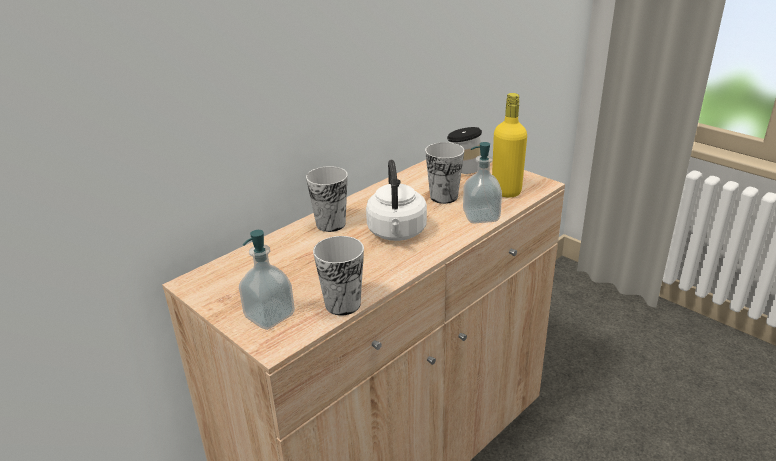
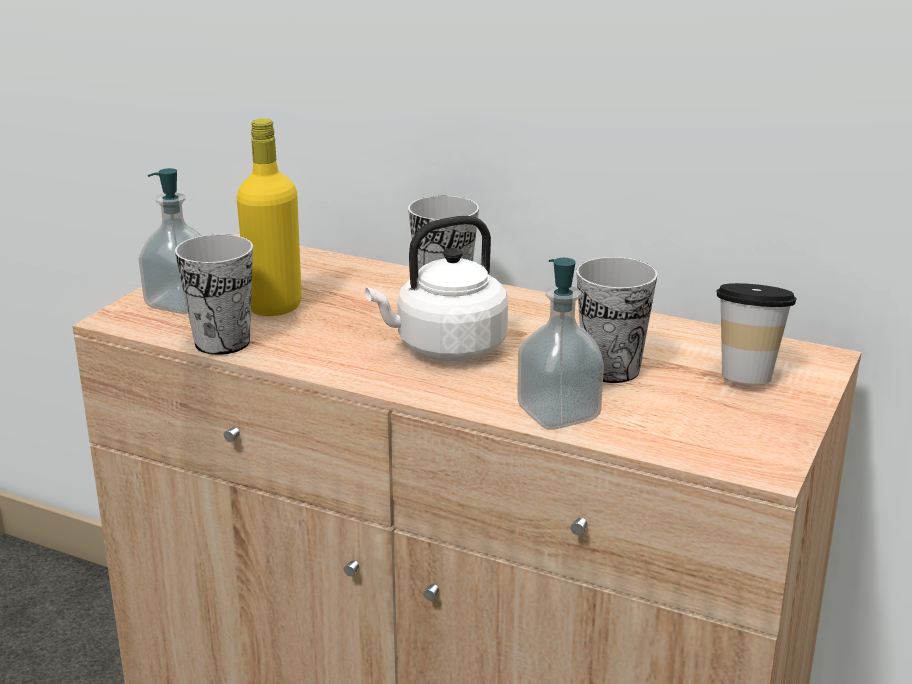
camera: 70 degrees right, 5 degrees down
(506, 191) = (688, 429): yellow bottle -> yellow bottle (274, 306)

